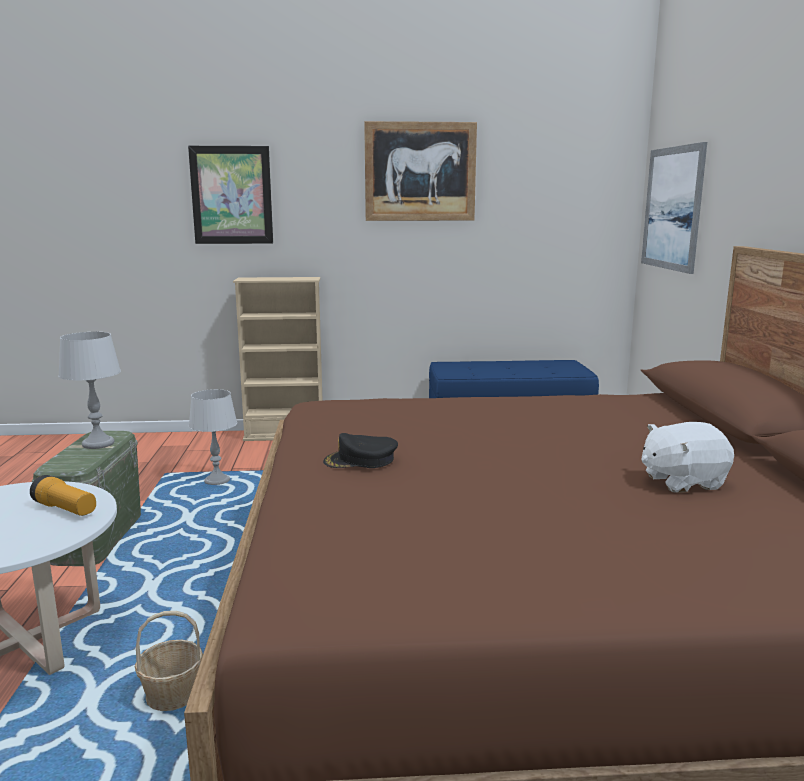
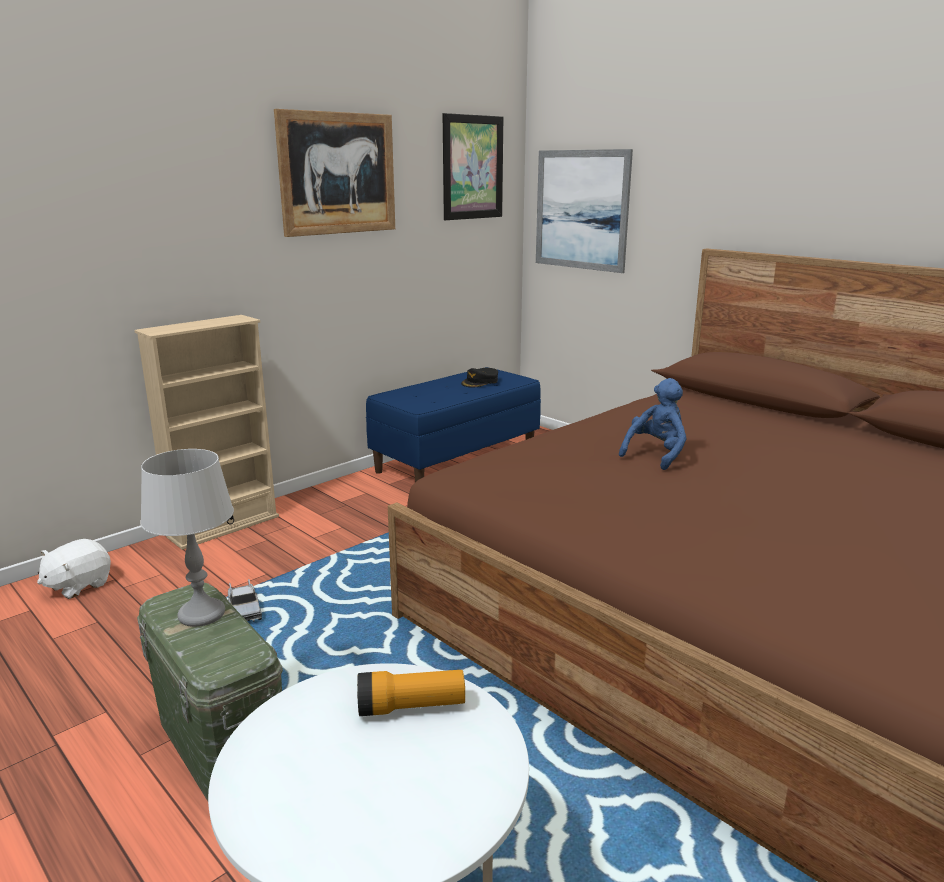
camera: 40 degrees left, 5 degrees up
(172, 695) = (630, 849): basket -> none
(217, 481) = (244, 610): grey table lamp -> toy truck
(231, 195) = (109, 211): picture -> picture (472, 167)
(361, 460) = (658, 521): black cap -> black cap (480, 382)
(481, 425) = (656, 454): none -> blue plush toy
(682, 481) = (859, 462): white plush toy -> white plush toy (78, 585)

